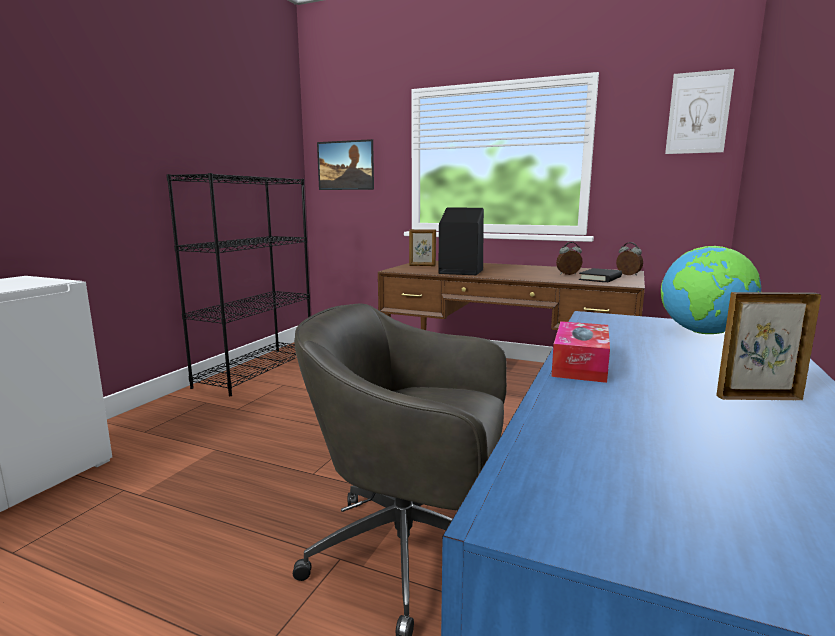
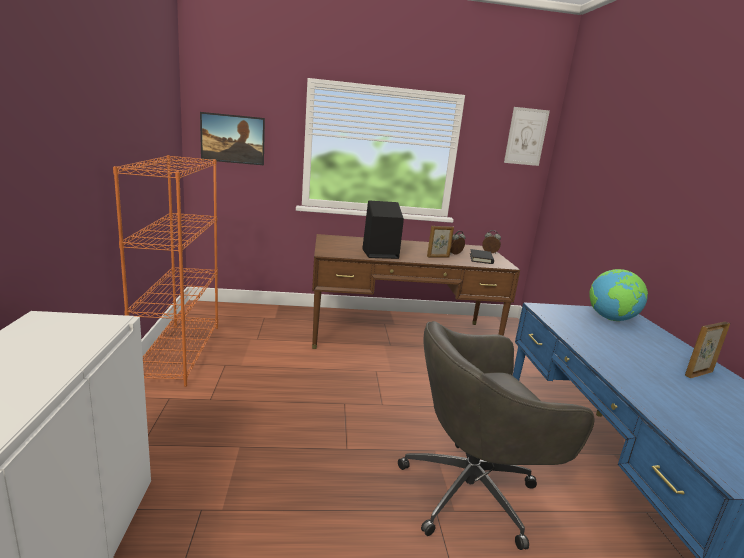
camera: 30 degrees left, 5 degrees up
(257, 370) = (179, 352): black bookcase -> orange bookcase
(422, 265) = (335, 244): picture frame -> picture frame (438, 257)
(580, 364) = (604, 360): tissue box -> none

